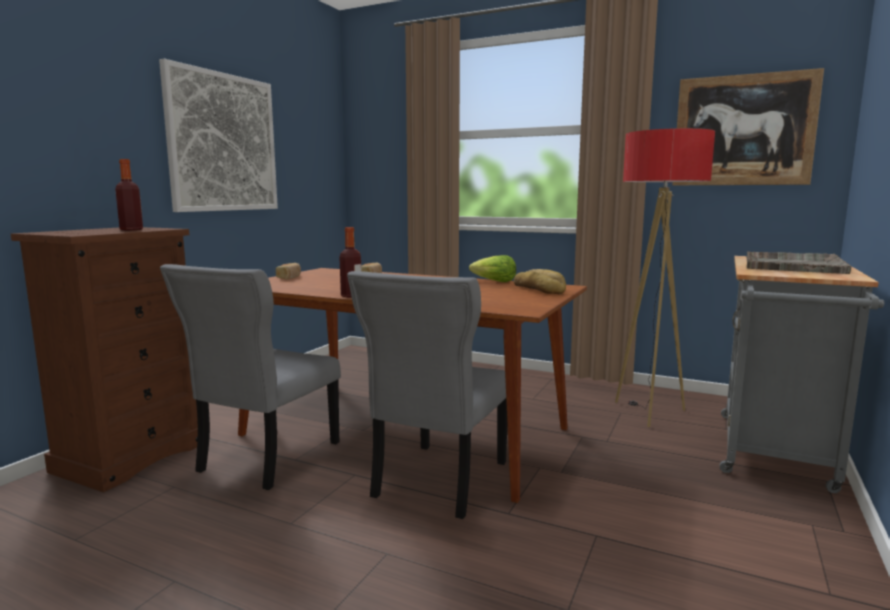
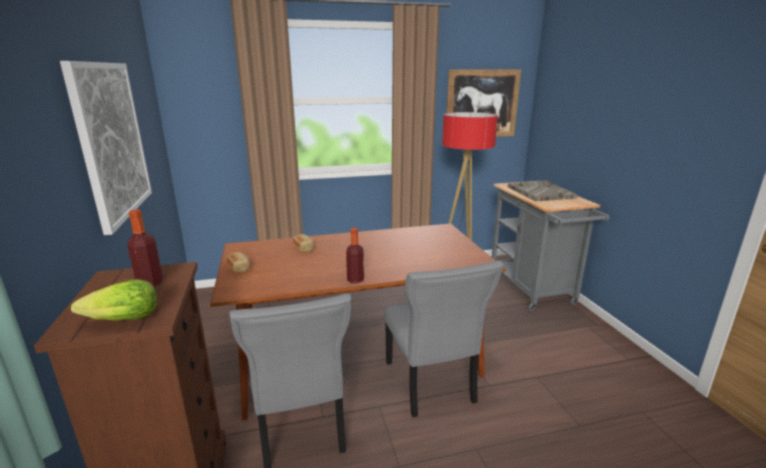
camera: 40 degrees left, 10 degrees up
(494, 281) = (396, 232): lettuce -> lettuce (123, 320)
(539, 289) = (440, 235): bread -> none

